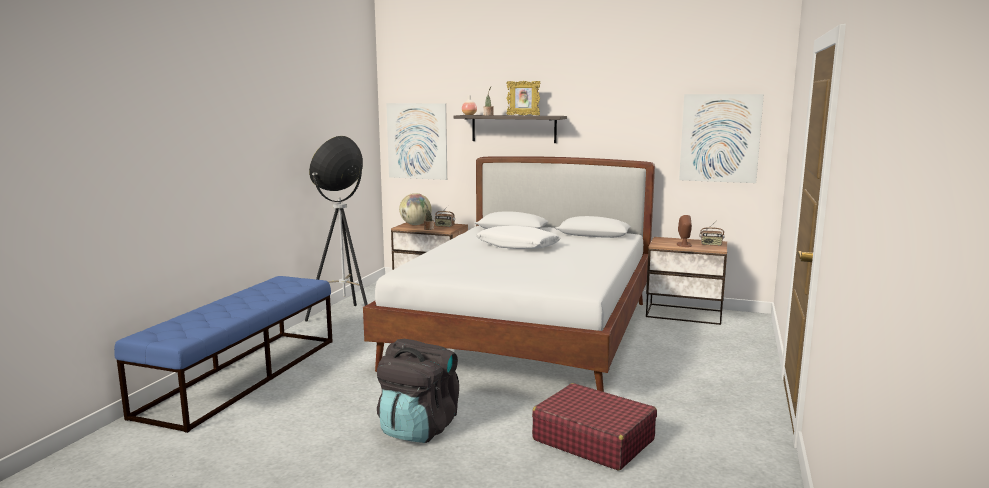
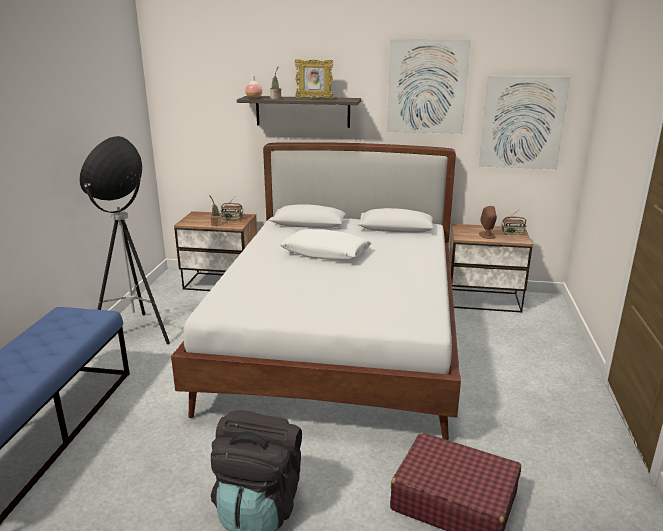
camera: 10 degrees left, 10 degrees up
(415, 224) = (199, 218): globe -> none
(417, 141) = (193, 125): picture -> picture (426, 87)

